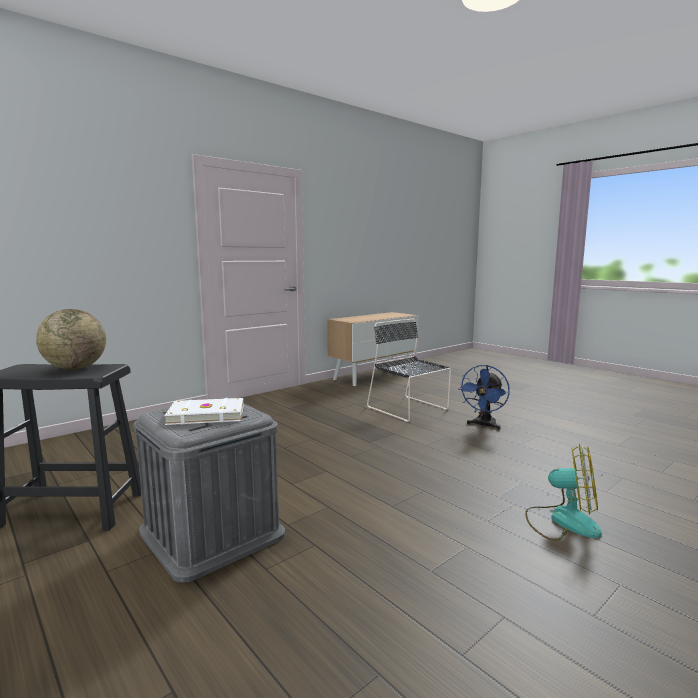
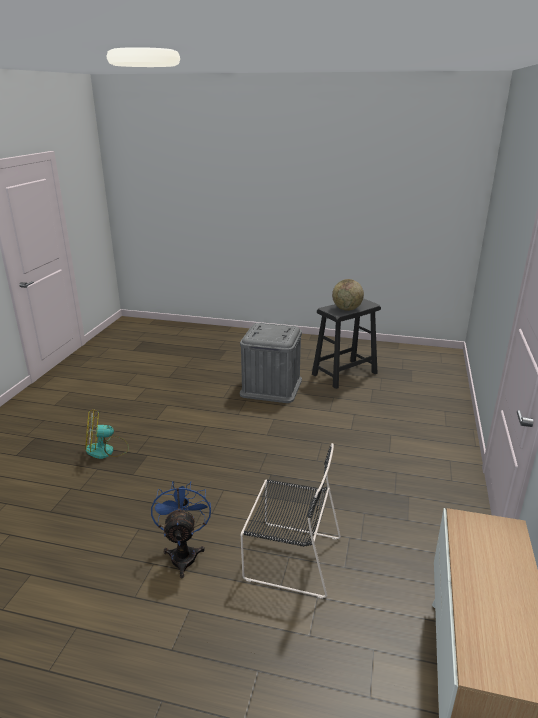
camera: 145 degrees right, 15 degrees up
(206, 414) = (269, 331): white book -> none

